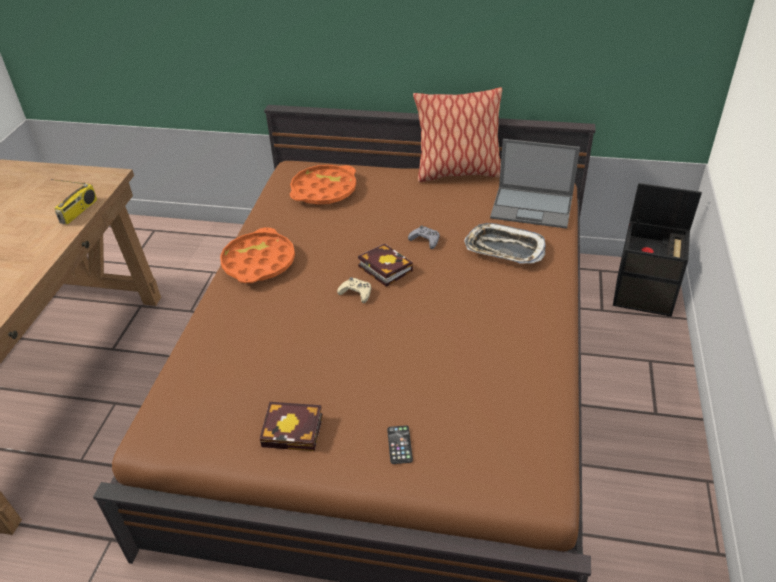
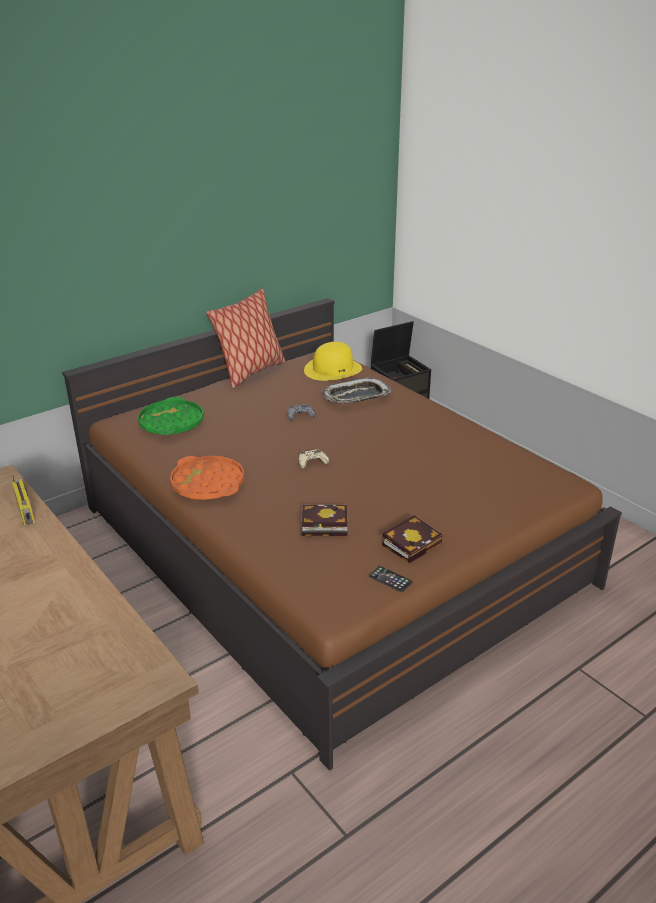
camera: 50 degrees left, 10 degrees down
(324, 190) = (171, 423): orange tray -> green tray
(383, 268) = (303, 441): book -> book (322, 525)
(399, 445) = (476, 510): phone -> phone (390, 579)
(533, 207) = (333, 369): laptop -> yellow hat

